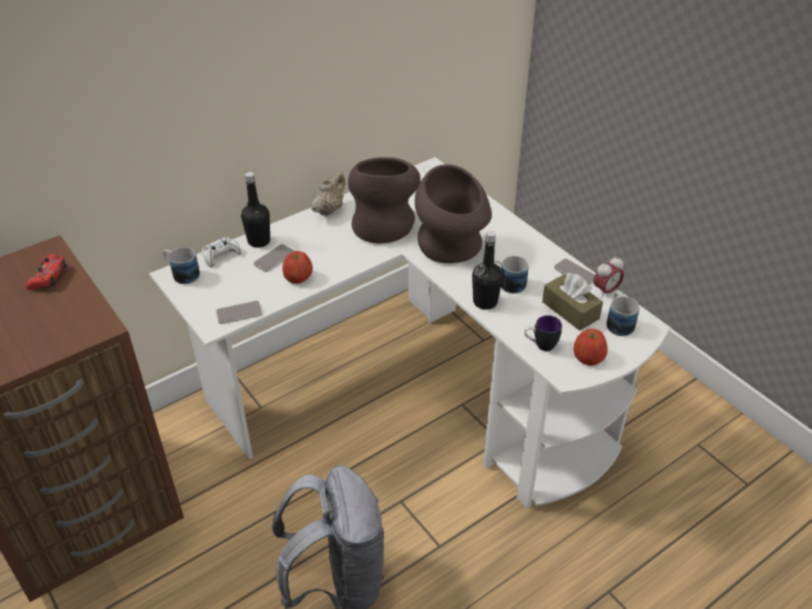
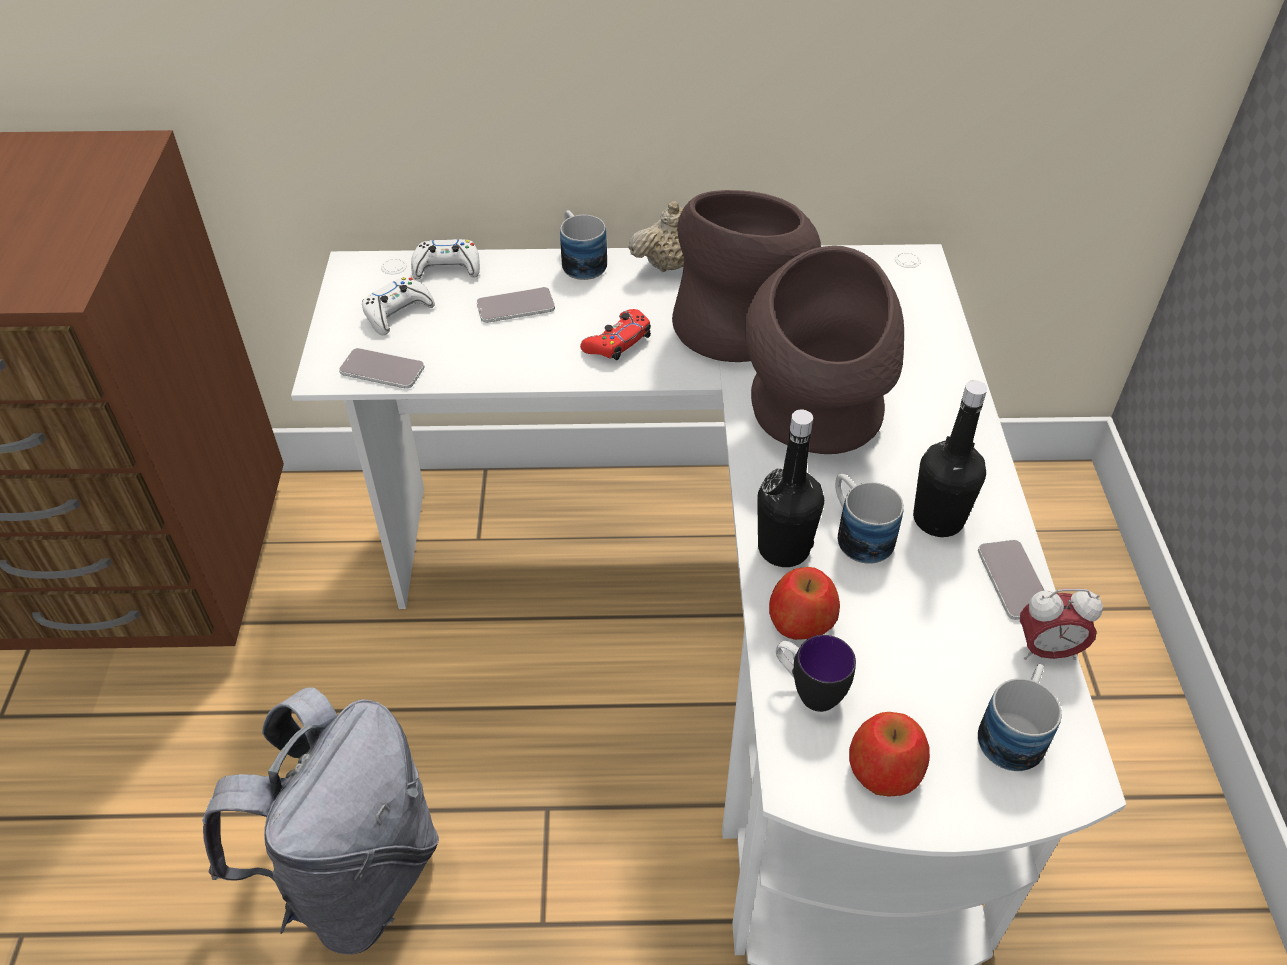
camera: 35 degrees right, 5 degrees up
(48, 277) = (88, 184): red game controller -> red game controller (617, 342)
(181, 274) = (368, 272): mug -> mug (580, 261)
(218, 286) = (397, 313): none -> white game controller
(259, 241) = (522, 268): black bottle -> black bottle (938, 519)
(298, 277) = (520, 353): apple -> apple (800, 621)
(570, 310) = (934, 651): brown tissue box -> none

